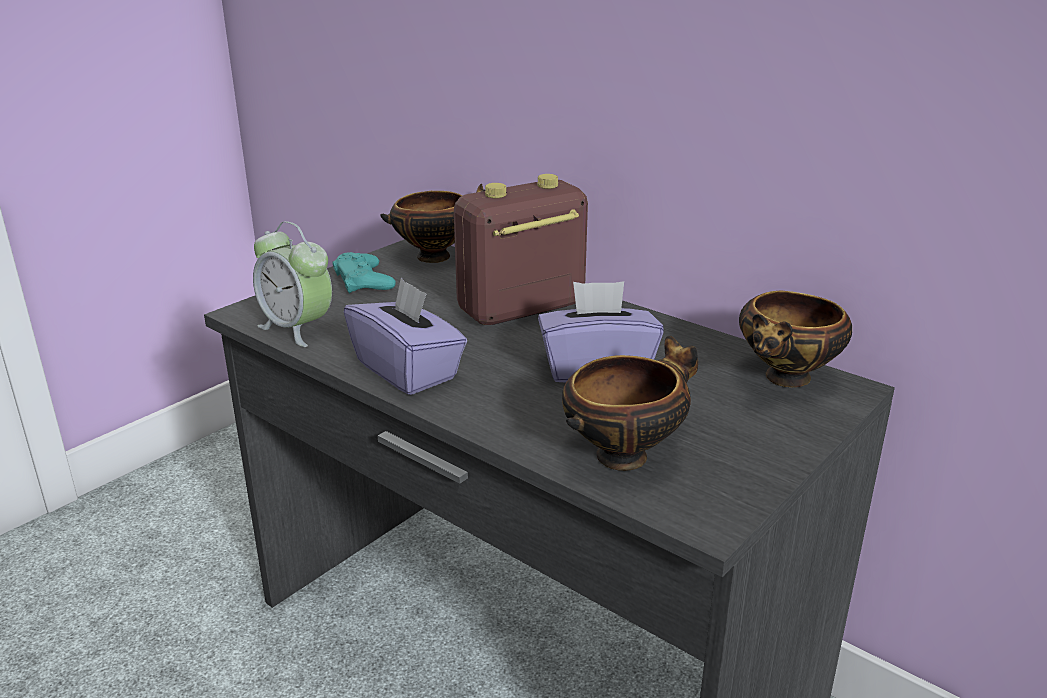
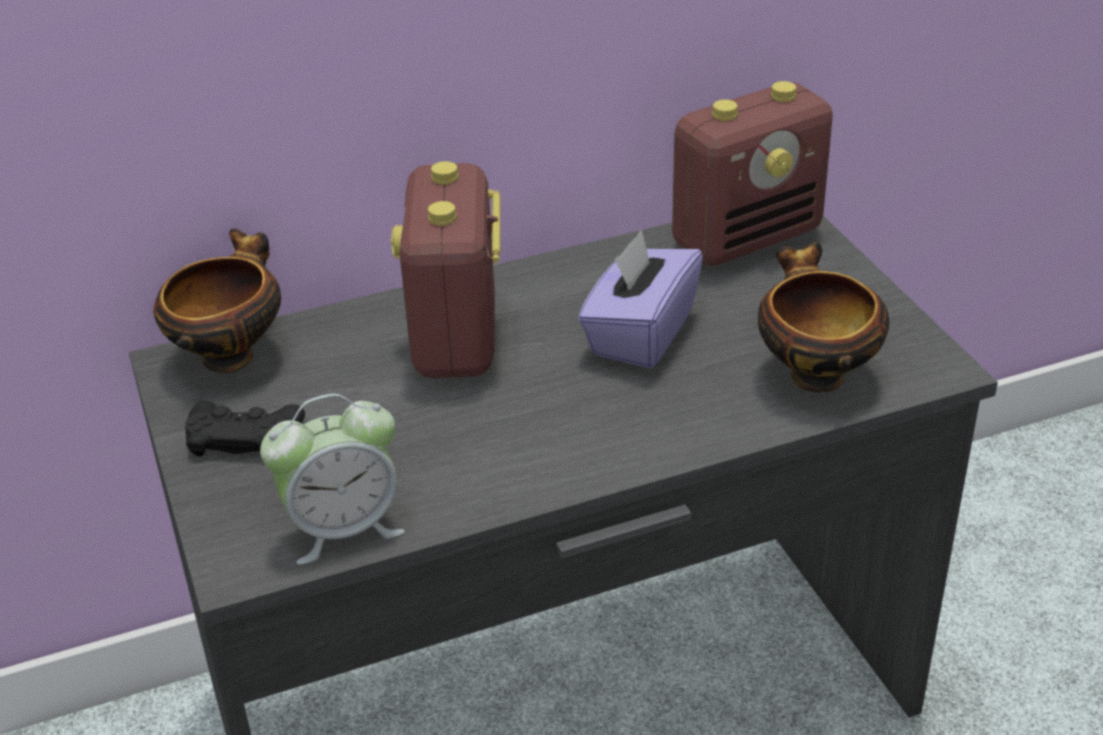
camera: 60 degrees left, 10 degrees up
(363, 280) = (244, 436): turquoise game controller -> black game controller
(408, 370) = (538, 463): purple tissue box -> none
(786, 380) = (748, 237): bowl -> radio

